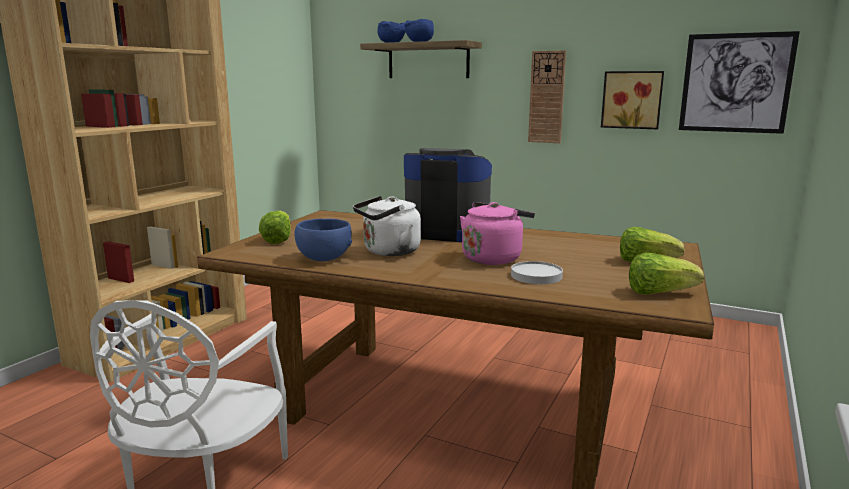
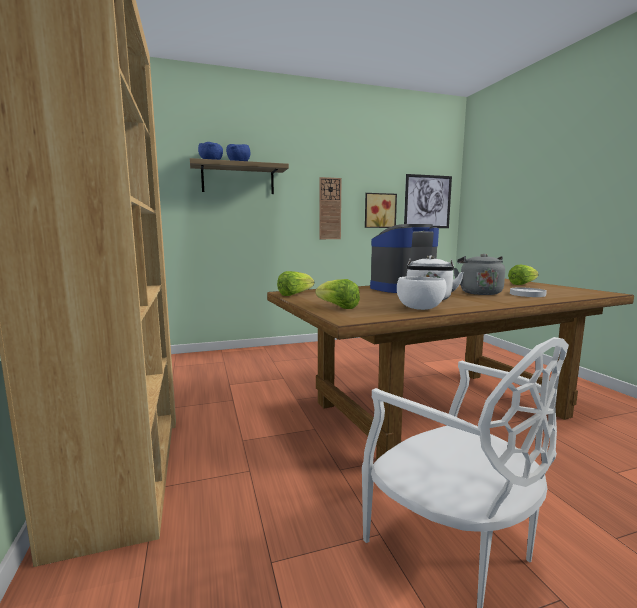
camera: 45 degrees left, 5 degrees down
(323, 258) = (419, 308): blue bowl -> white bowl
(493, 258) = (479, 292): pink kettle -> grey kettle
(659, 293) = (580, 291): lettuce -> lettuce (294, 294)

